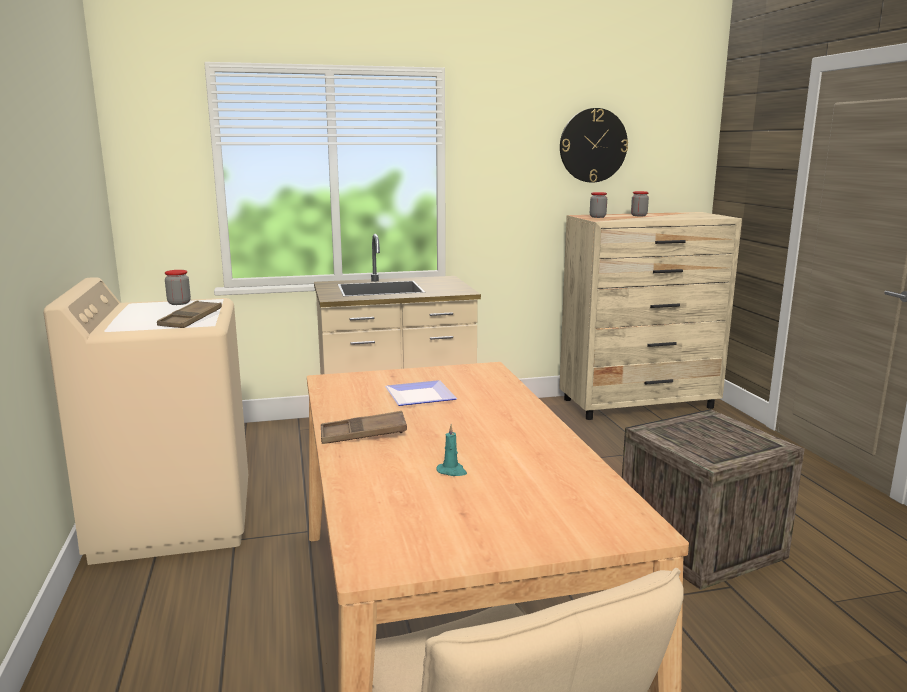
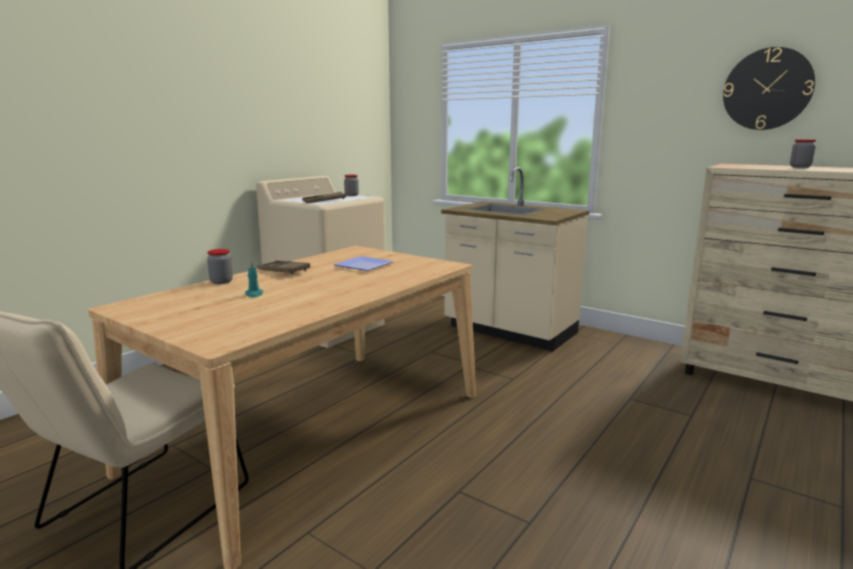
camera: 50 degrees right, 0 degrees up
(597, 217) = (739, 165): jar -> jar (221, 282)
(700, 544) = (574, 487): crate -> none

